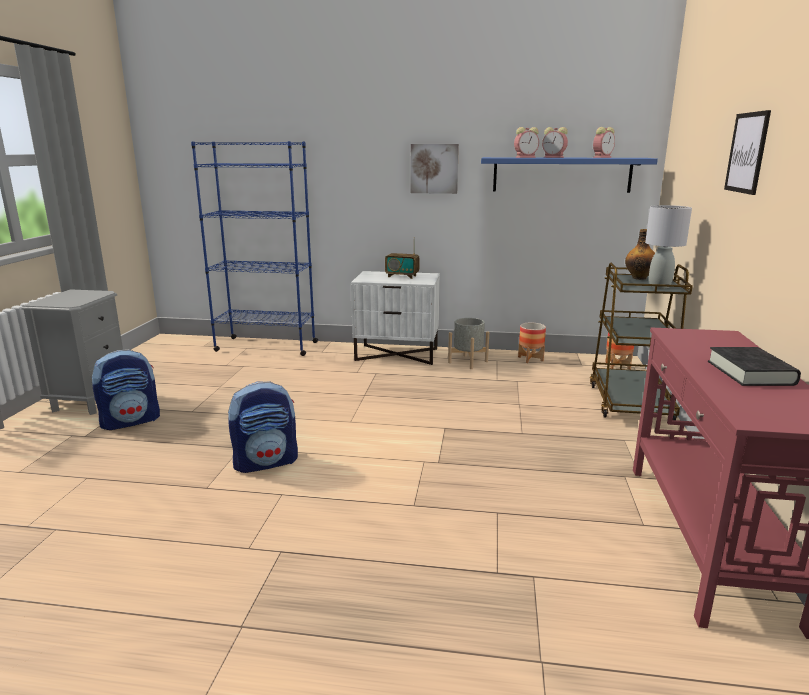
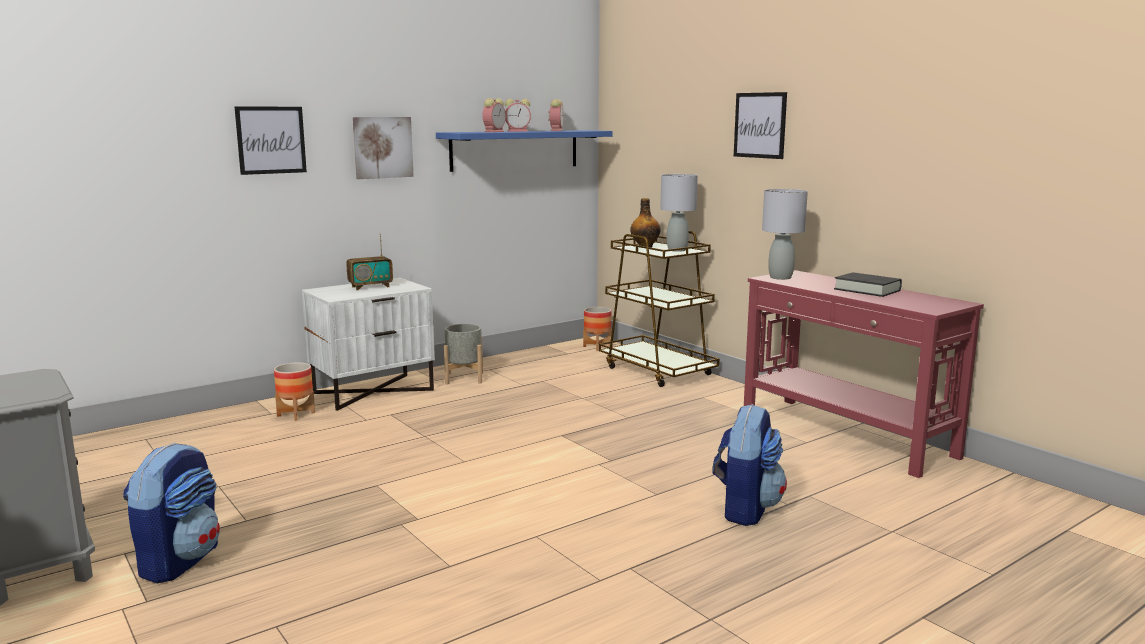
camera: 45 degrees left, 5 degrees down
(266, 346) = (172, 429): blue bookcase -> none
(266, 462) = (460, 522): backpack -> backpack (745, 509)
(349, 160) = (271, 140): none -> picture
(530, 359) = (517, 360): planter -> planter (296, 414)
(687, 335) = (780, 277): none -> grey table lamp

